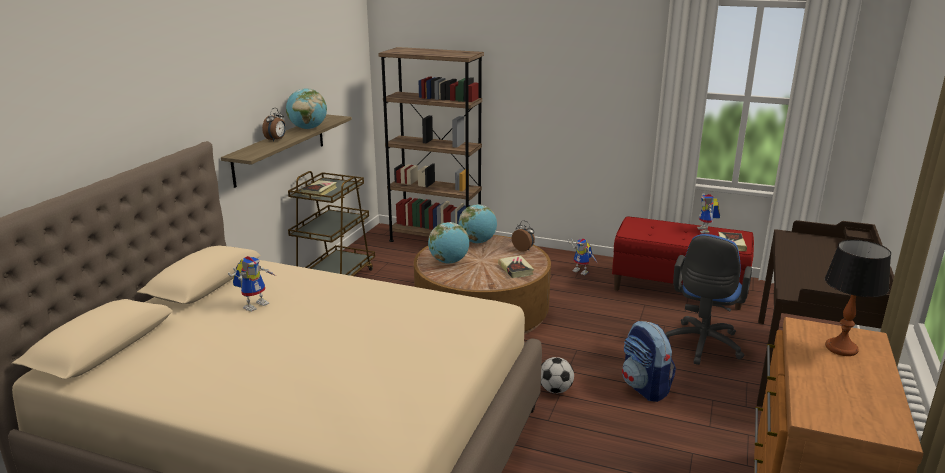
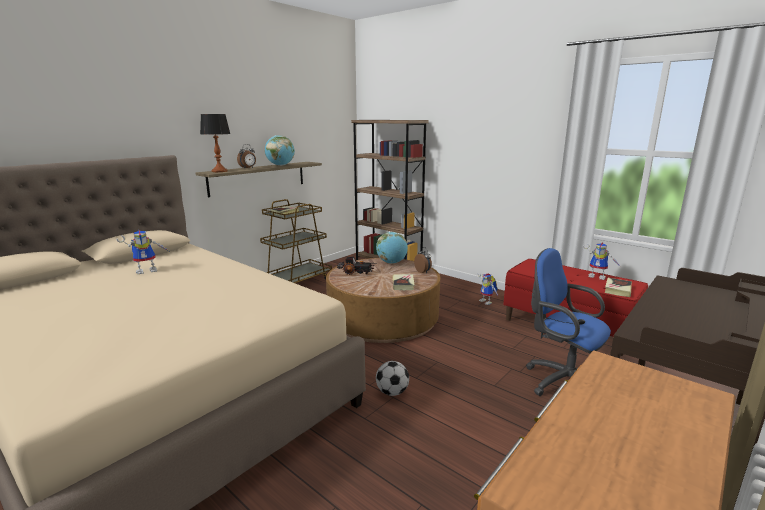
camera: 20 degrees right, 5 degrees down
(449, 262) = (356, 272): globe -> toy truck
(645, 388) = (479, 409): backpack -> none
(701, 346) = (562, 382): blue office chair -> blue office chair turned 90 degrees clockwise
(706, 231) = (598, 277): toy robot -> toy robot turned 75 degrees counterclockwise
(841, 348) = (648, 401): table lamp -> table lamp (219, 171)

